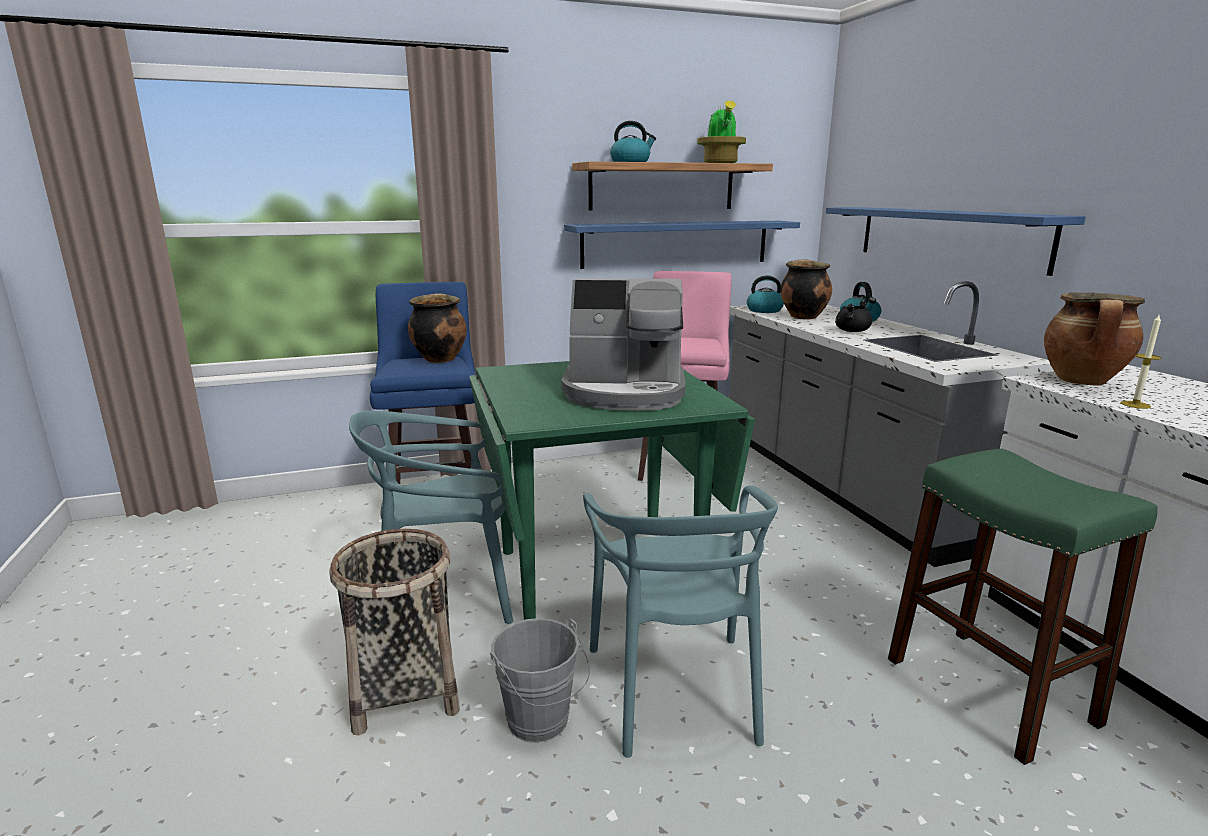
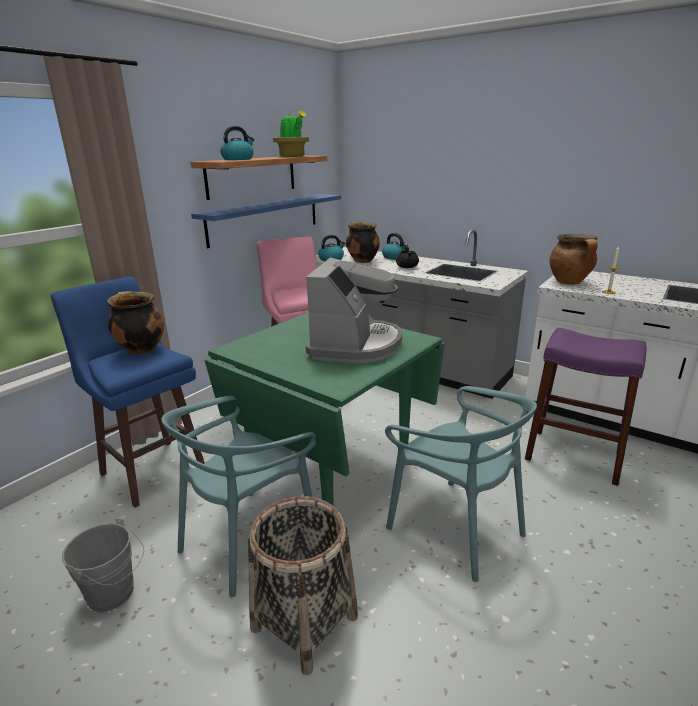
camera: 35 degrees left, 5 degrees up
(541, 724) = (413, 590): grey bucket -> grey bucket (115, 595)
(625, 393) = (355, 345): coffee machine -> coffee machine turned 45 degrees counterclockwise
(947, 236) = (444, 201): blue shelf -> none
(989, 691) = (574, 456): green stool -> purple stool

